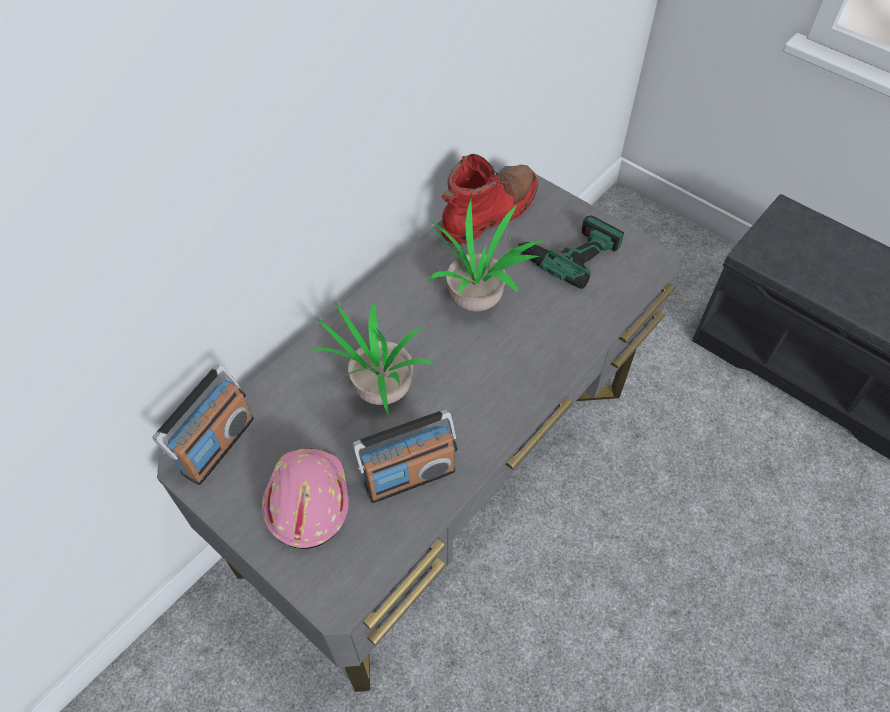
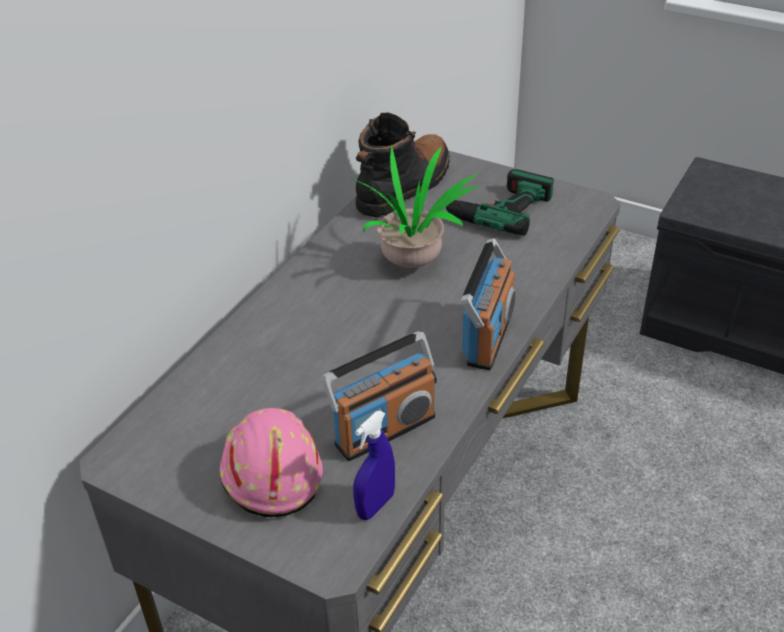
camera: 10 degrees left, 15 degrees down
(217, 445) = (149, 437): radio -> radio (488, 337)
(379, 392) = (326, 359): potted plant -> none
(384, 552) = (375, 505): none -> blue spray bottle
(490, 213) = (404, 187): red boot -> black boot

